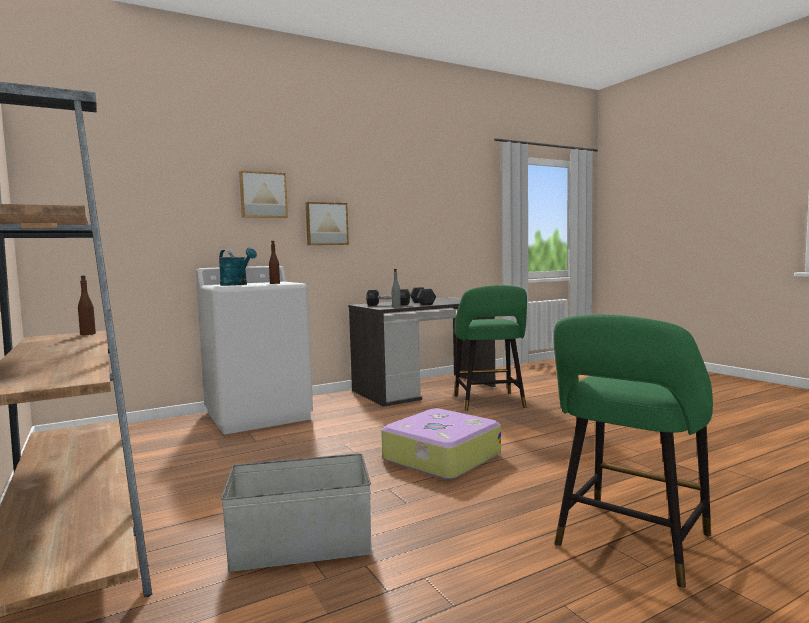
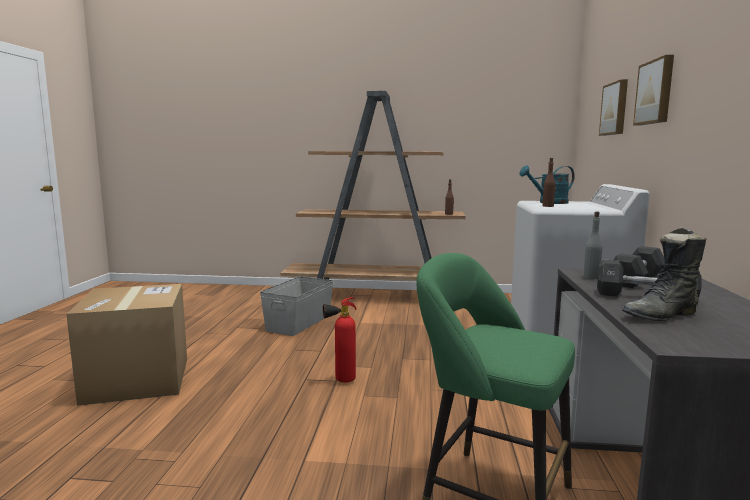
camera: 125 degrees right, 5 degrees up
(326, 224) = (698, 126): picture -> picture (615, 109)
(440, 457) = (340, 381): suitcase -> fire extinguisher
(448, 302) = (662, 315): none -> black boot
(630, 544) = (137, 380): green stool -> cardboard box

